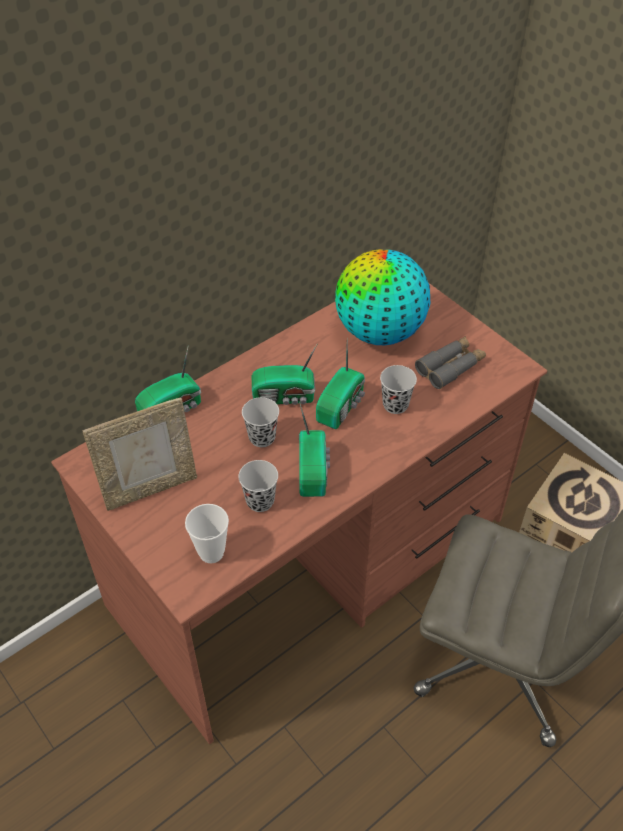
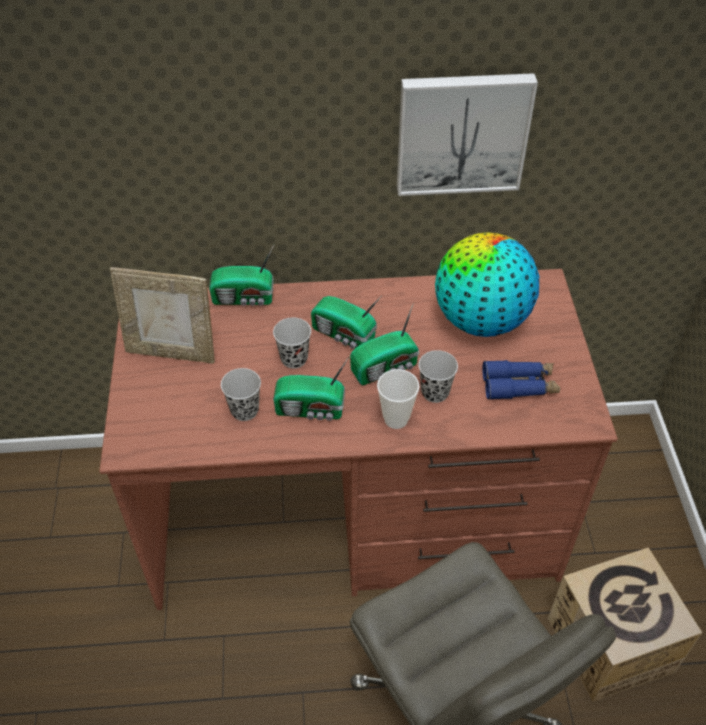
camera: 35 degrees right, 0 degrees up
(211, 552) = (170, 430): cup -> cup (396, 419)
(314, 470) = (311, 409): radio -> radio turned 60 degrees clockwise
(317, 174) = (462, 132): none -> picture
(450, 367) = (519, 385): grey binoculars -> blue binoculars

